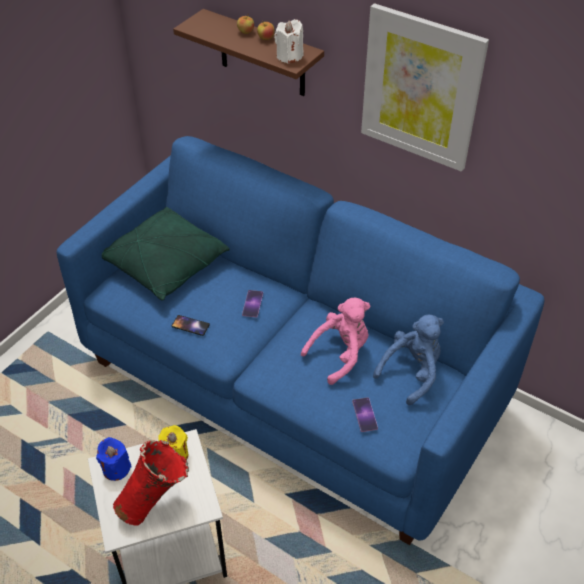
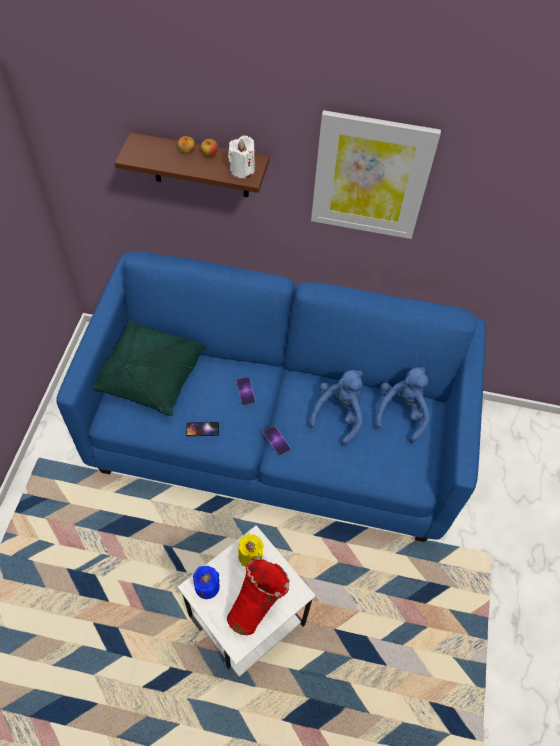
camera: 25 degrees left, 10 degrees up
(340, 354) = (338, 415): pink plush toy -> blue plush toy
(364, 414) = (382, 463): phone -> phone (276, 440)

